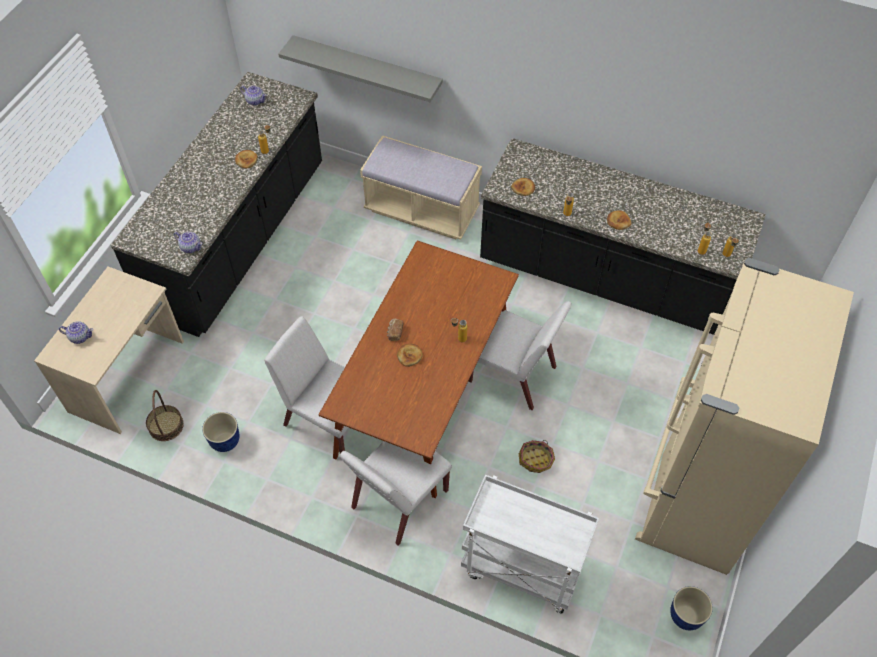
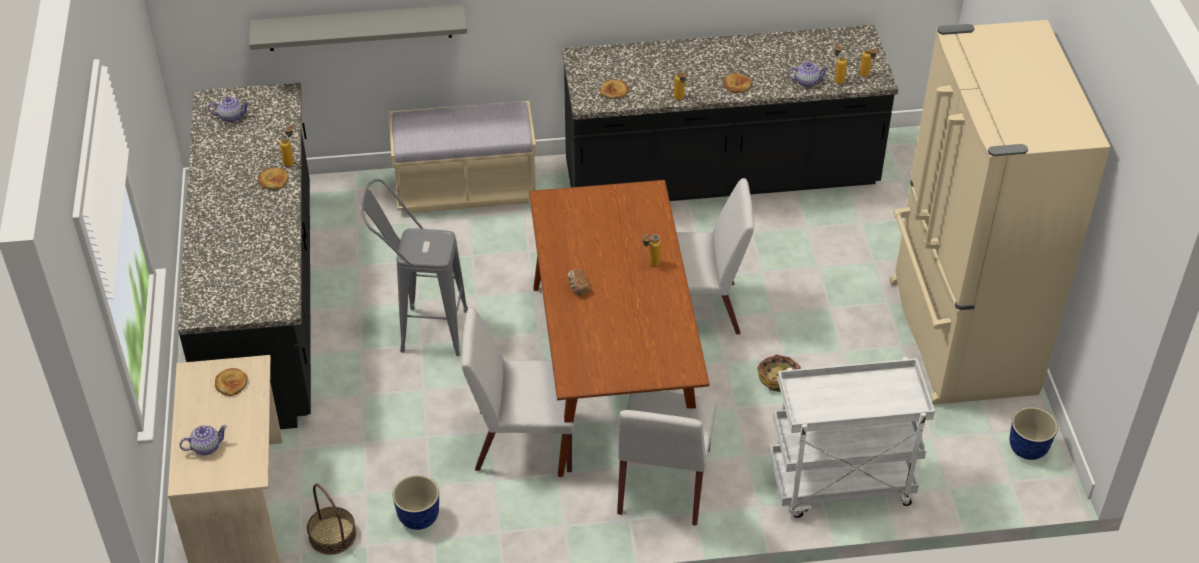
camera: 30 degrees left, 10 degrees down
(190, 247) = (281, 292): teapot -> teapot (806, 81)
(321, 303) = (421, 330): none -> grey stool
(409, 356) = (611, 301): bread -> bread (231, 383)

